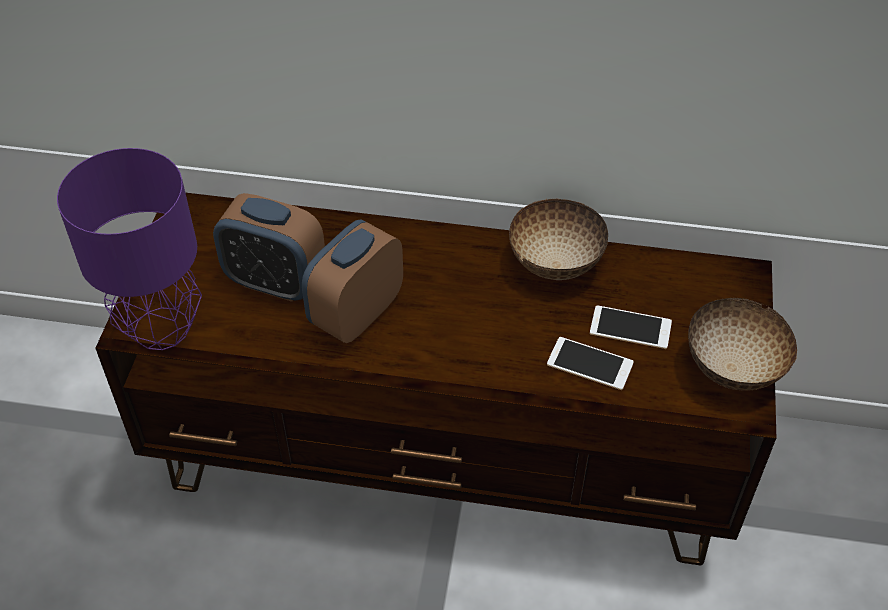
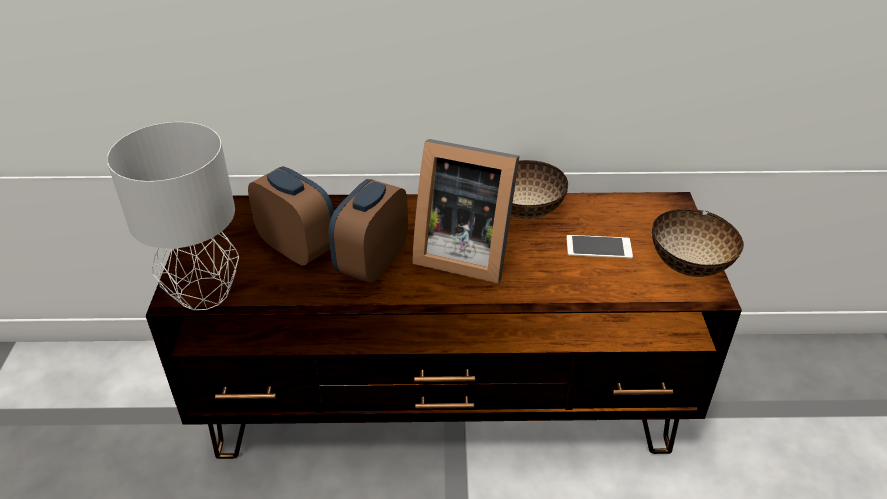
camera: 10 degrees left, 10 degrees down
(163, 327) = (205, 292): purple table lamp -> grey table lamp
(275, 282) = (298, 248): alarm clock -> alarm clock turned 150 degrees counterclockwise
(465, 312) = (462, 252): none -> picture frame
(590, 364) = (575, 276): phone -> none

